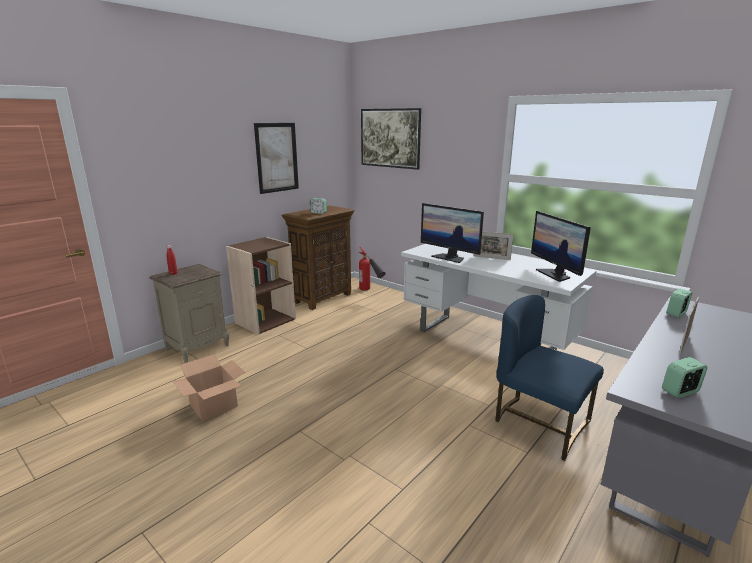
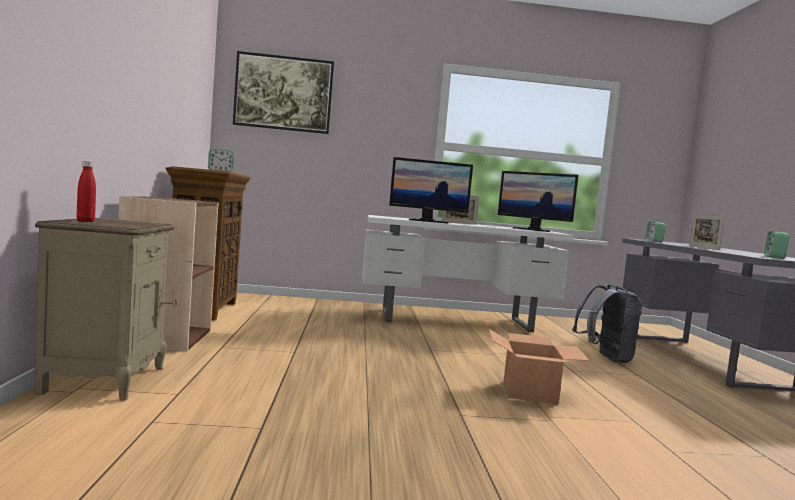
camera: 45 degrees left, 15 degrees down
(214, 405) = (298, 427): cardboard box -> cardboard box (529, 392)
(277, 157) = (167, 77): picture -> none
(370, 291) = (256, 299): fire extinguisher -> none
(540, 423) = (605, 358): blue chair -> grey backpack

